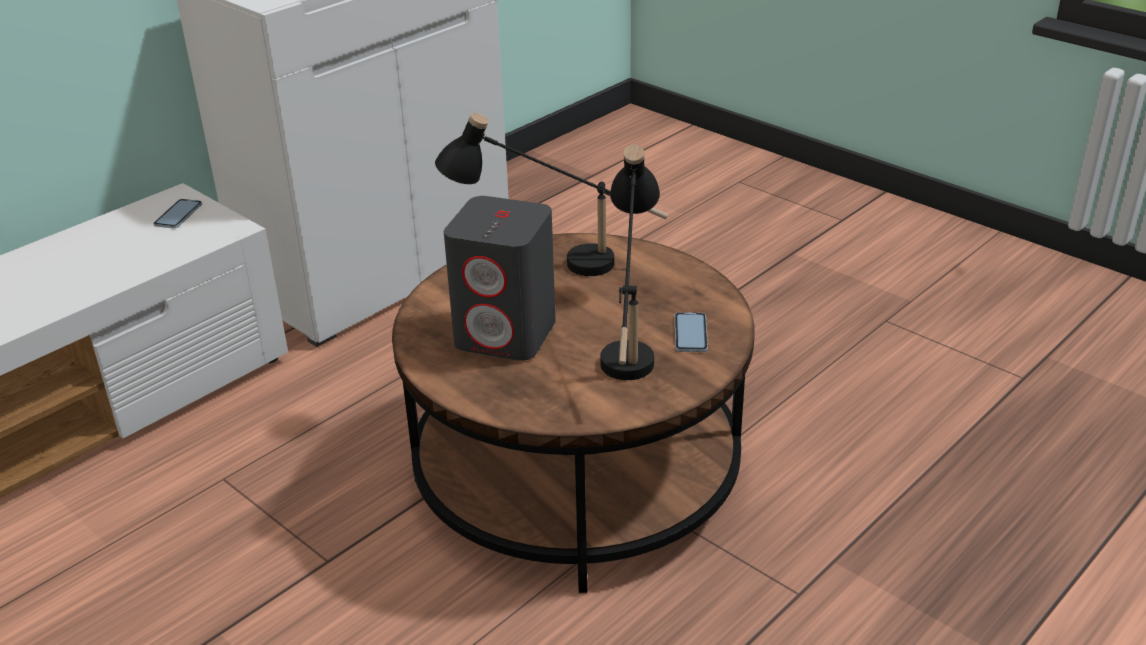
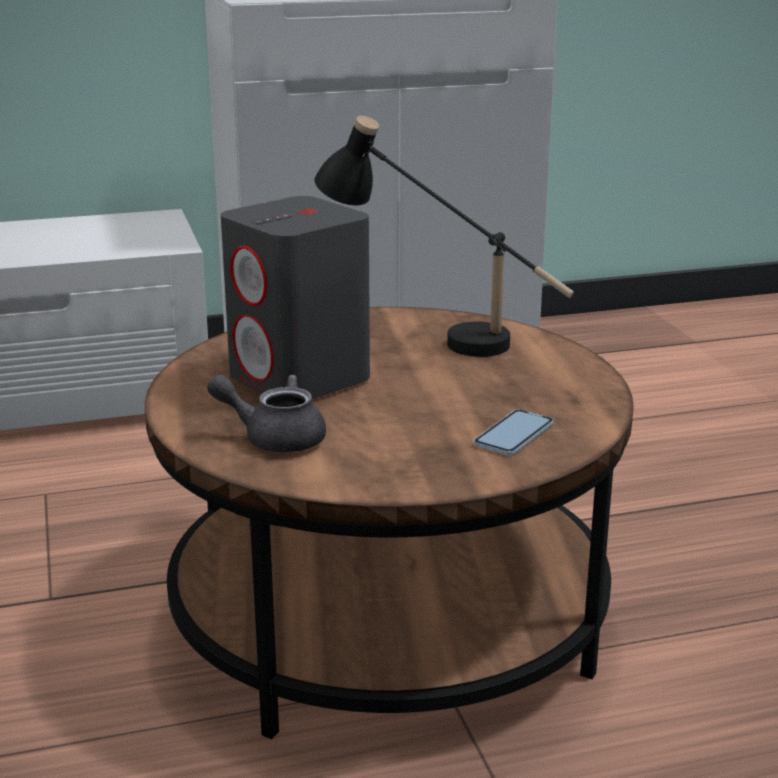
camera: 30 degrees right, 10 degrees down
(178, 214) = (144, 227): phone -> none
(548, 390) = (274, 438): none -> grey teapot
(629, 341) = (428, 421): black table lamp -> none

